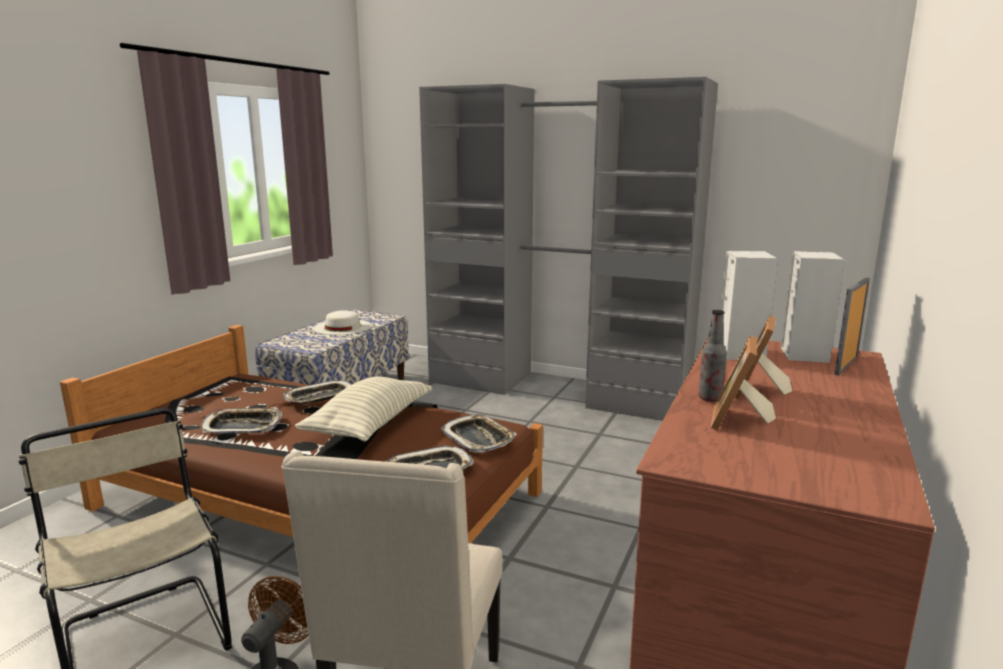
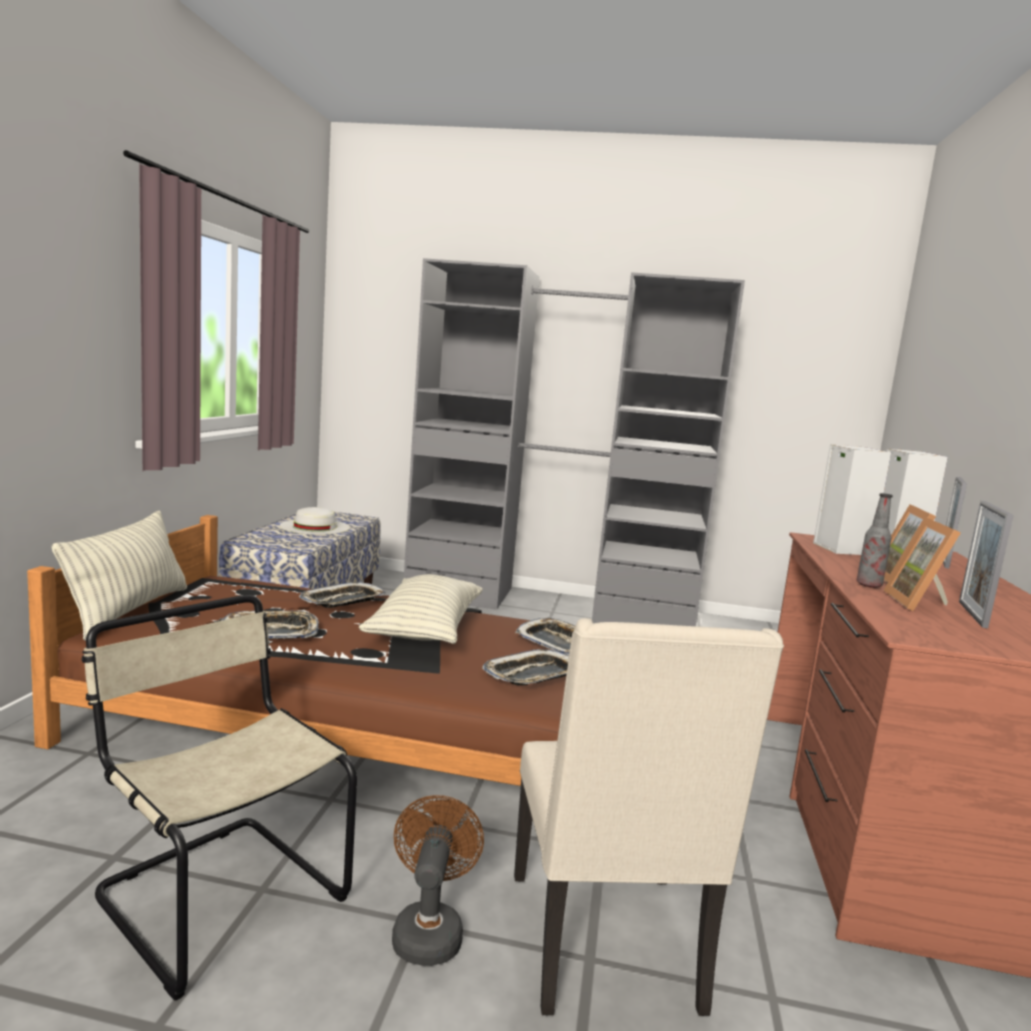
camera: 15 degrees left, 5 degrees down
(155, 407) = (129, 611): none -> pillow
(783, 434) = (972, 614): none -> picture frame

